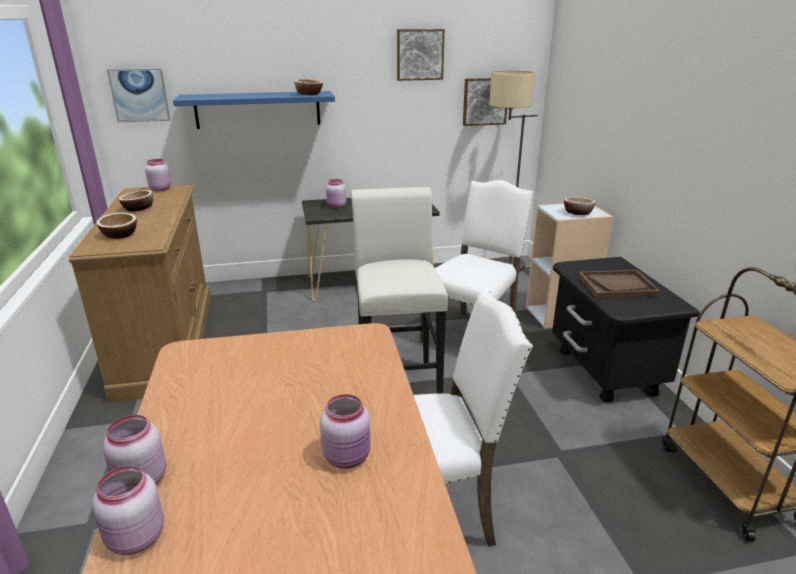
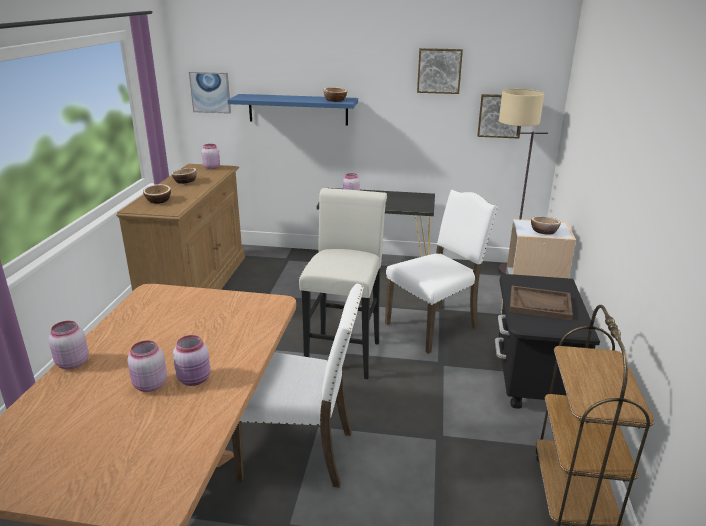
camera: 20 degrees right, 0 degrees up
(135, 539) = (48, 393): pink jar -> pink jar (149, 385)

